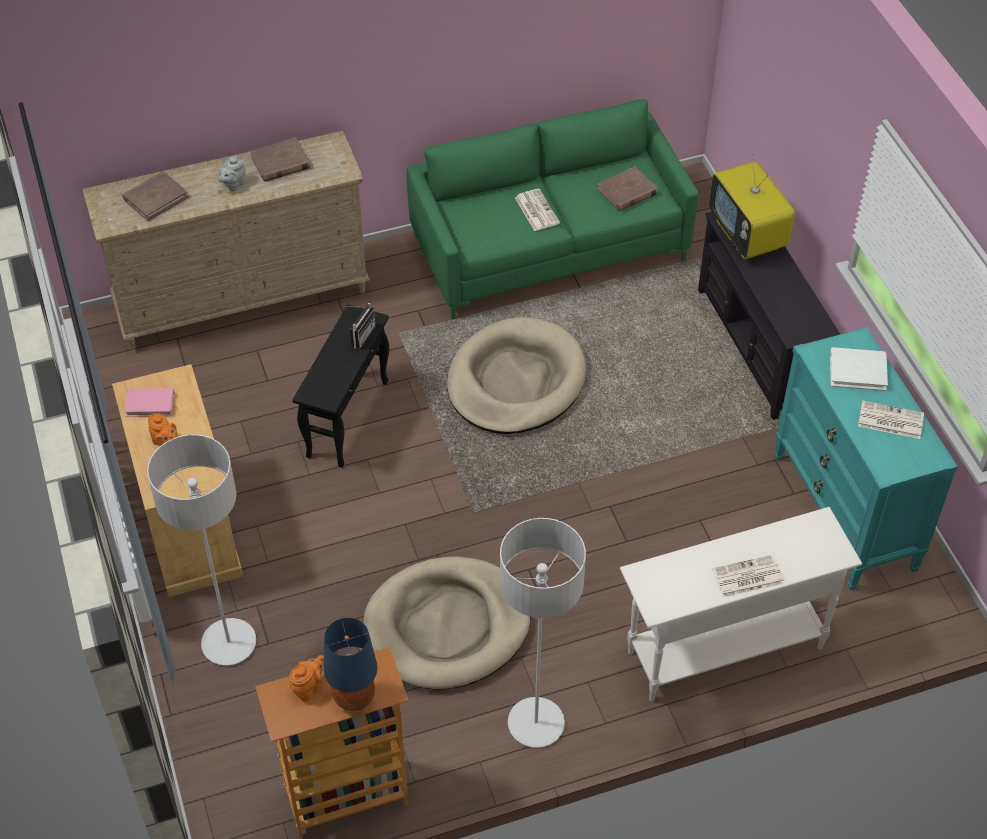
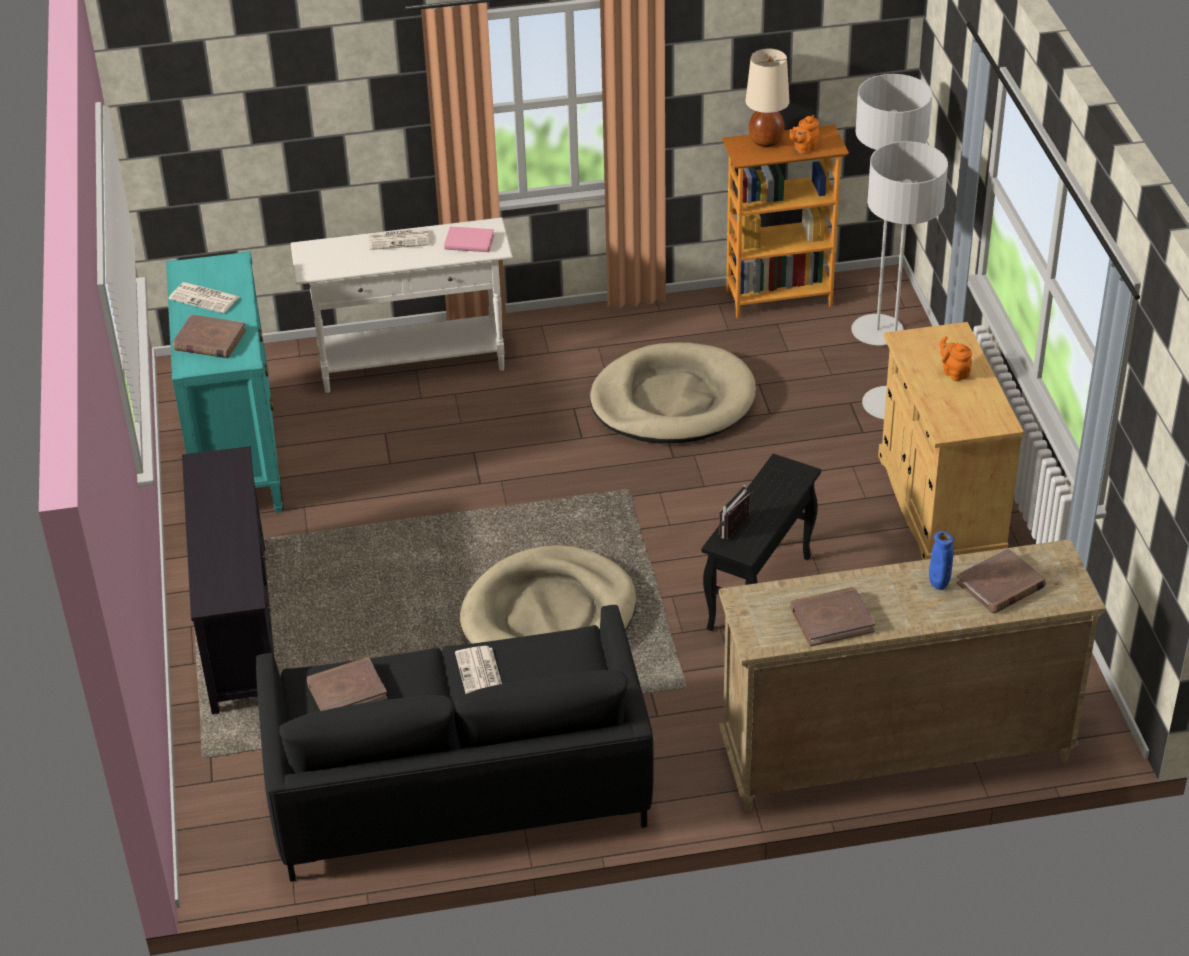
camera: 170 degrees left, 10 degrees down
(150, 404) = (976, 408): pink book -> pink book (469, 242)
(201, 194) = (939, 585): none -> blue vase
(233, 185) = (896, 594): grey teapot -> none
(355, 697) = (765, 141): blue table lamp -> beige table lamp
(536, 723) = (604, 329): grey floor lamp -> grey floor lamp (877, 332)
(549, 248) = (458, 786): green sofa -> black sofa
(748, 236) = (226, 572): television -> none
(857, 371) = (209, 340): white book -> brown book

